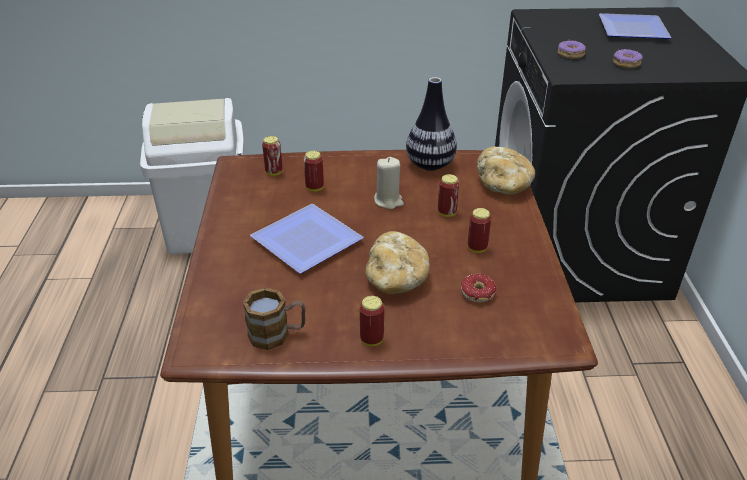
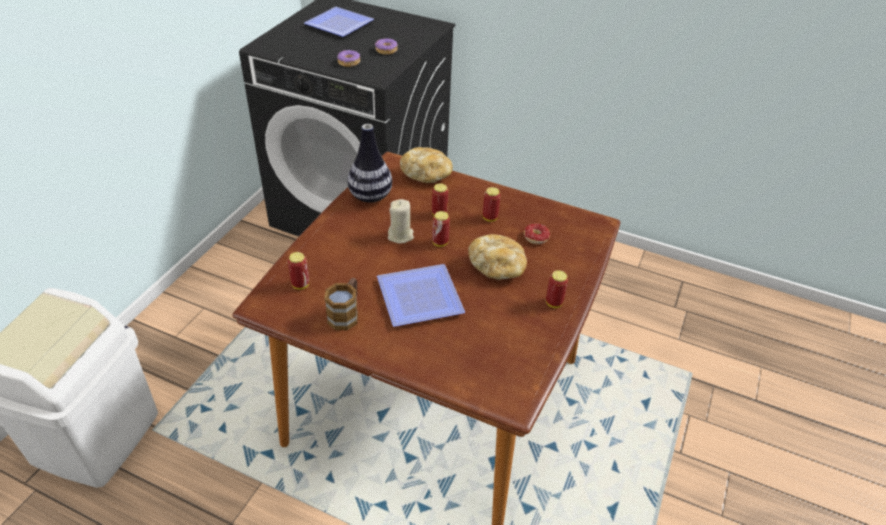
camera: 65 degrees left, 5 degrees up
(277, 334) = (521, 349): mug -> mug (346, 314)
(314, 188) = (347, 268): can -> can (440, 242)

